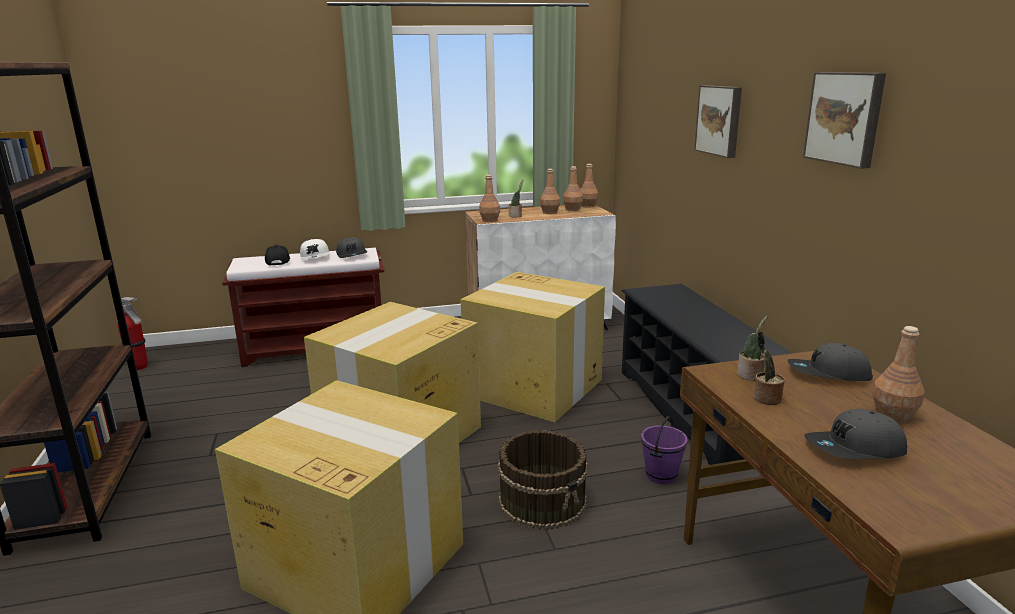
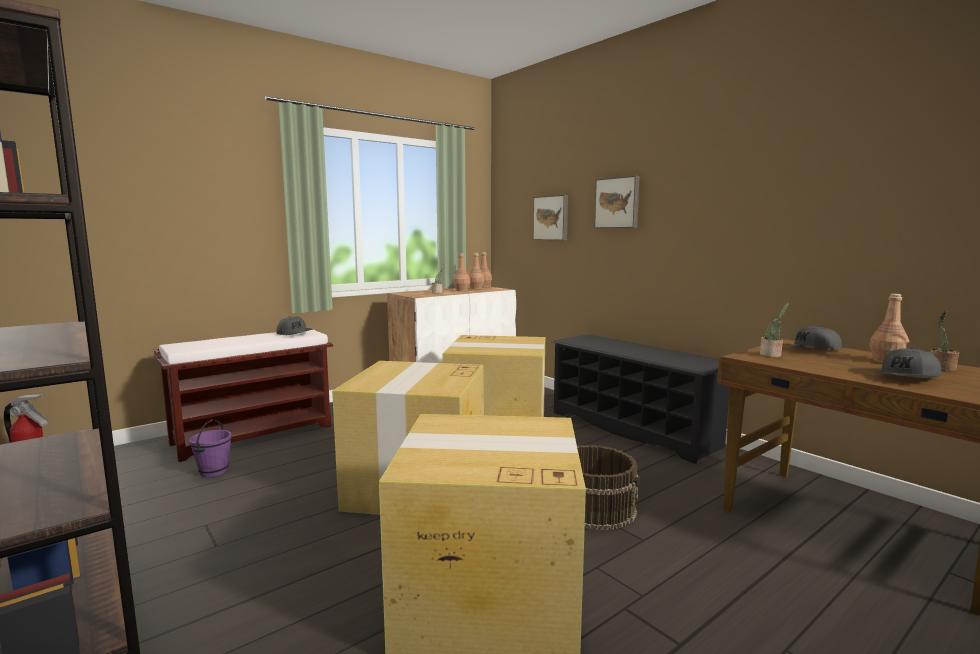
camera: 25 degrees left, 10 degrees down
(278, 262) = (220, 343): black cap -> none
(315, 257) = (257, 337): white cap -> none
(489, 220) = (421, 296): brown bottle -> none
(661, 476) = (659, 472): purple bucket -> purple bucket (214, 472)
(765, 398) = (805, 364): potted plant -> potted plant (941, 369)
(845, 118) = (750, 182): picture -> picture (551, 218)

